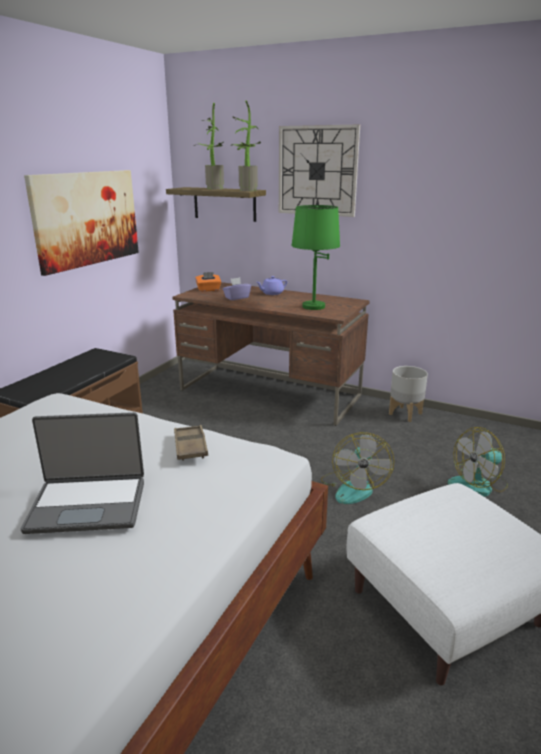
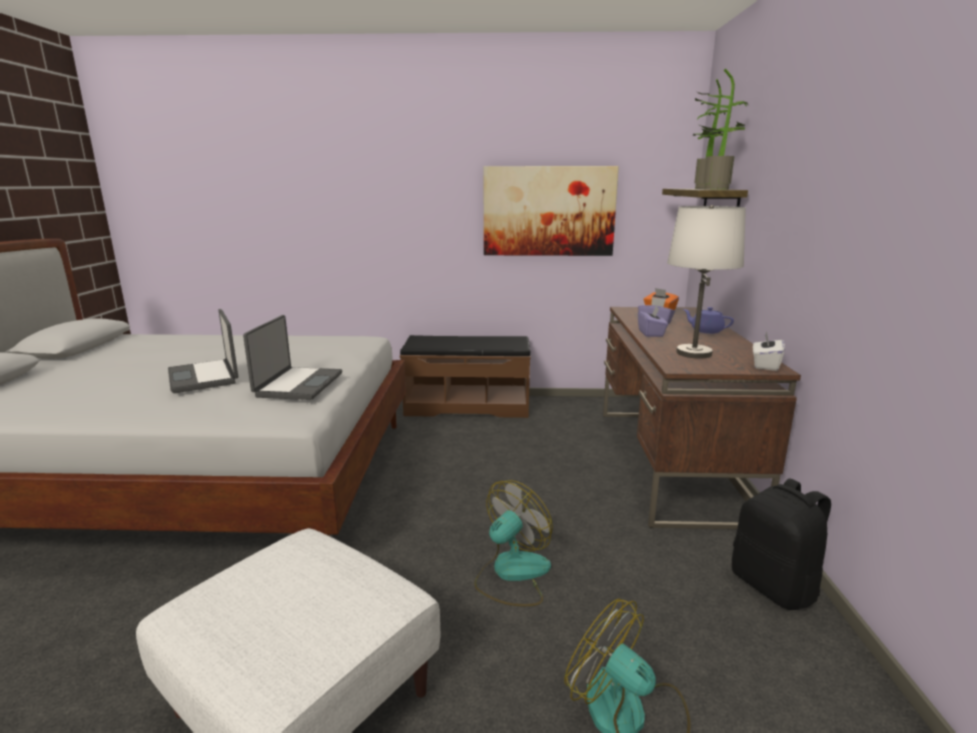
camera: 65 degrees right, 5 degrees down
(190, 446) = (298, 385): brown tray -> laptop
(260, 304) = (651, 333): none -> purple tissue box
(313, 307) = (693, 353): green table lamp -> white table lamp
(317, 171) = (789, 159): wall clock -> none
(349, 301) = (765, 365): none -> white tissue box
(353, 487) = (512, 574): fan -> fan turned 150 degrees clockwise
(405, 413) = (774, 586): grey planter -> black backpack

